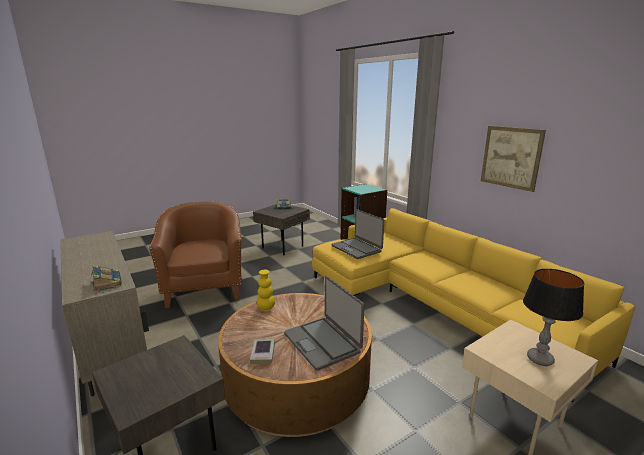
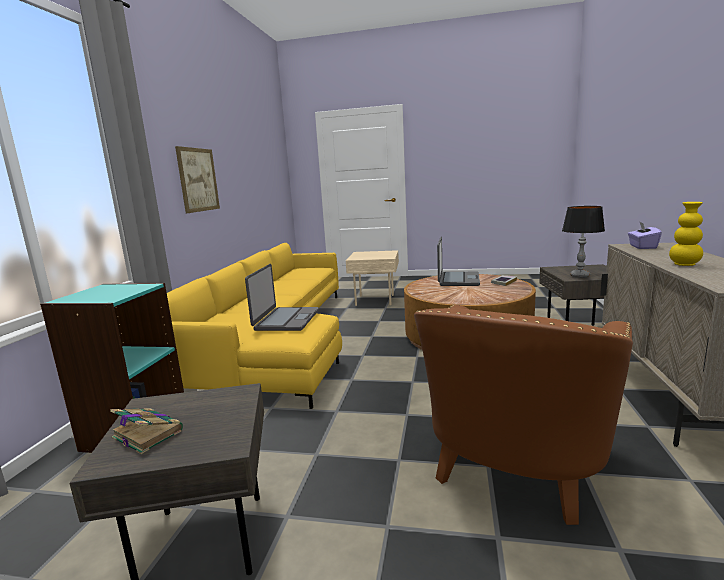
camera: 135 degrees left, 5 degrees down
(107, 282) = (642, 247): book -> purple tissue box
(266, 308) = (477, 298): yellow vase -> yellow vase (684, 264)
(540, 359) = (374, 253): table lamp -> table lamp (580, 276)

